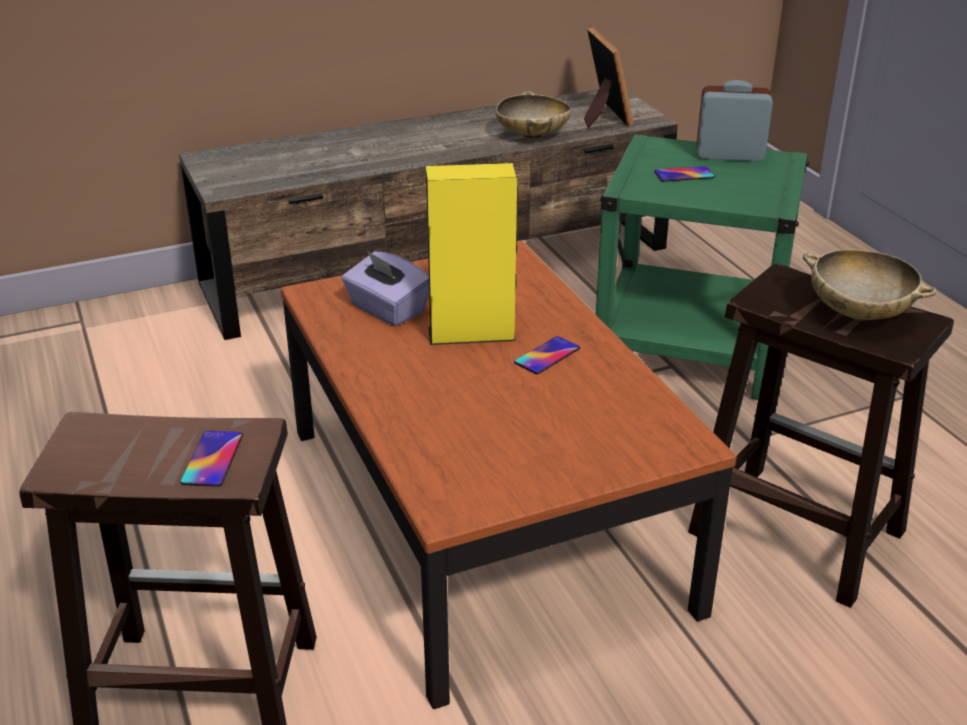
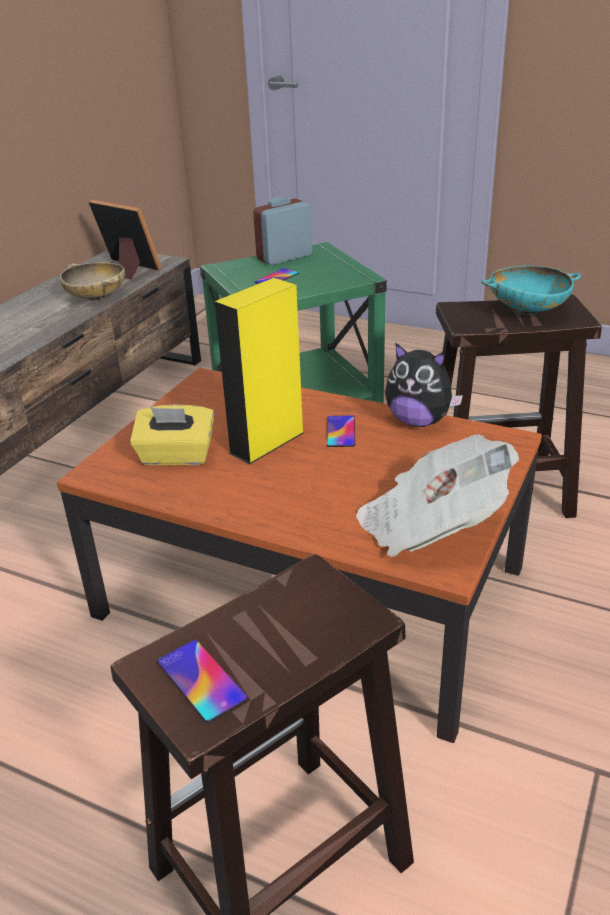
camera: 40 degrees left, 0 degrees up
(212, 459) = (316, 617): phone -> phone (201, 680)
(387, 309) = (176, 456): purple tissue box -> yellow tissue box
(488, 474) = (431, 526): none -> newspaper
(633, 382) = (419, 421): none -> plush toy
(859, 313) = (527, 310): beige bowl -> turquoise bowl

